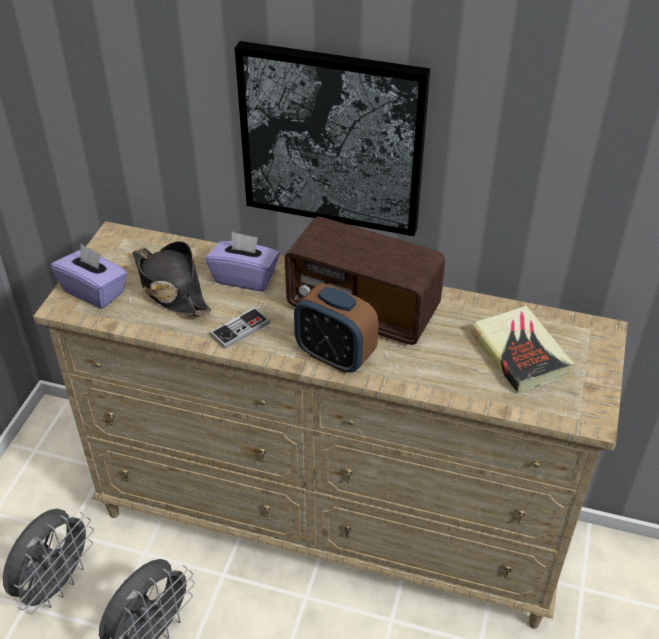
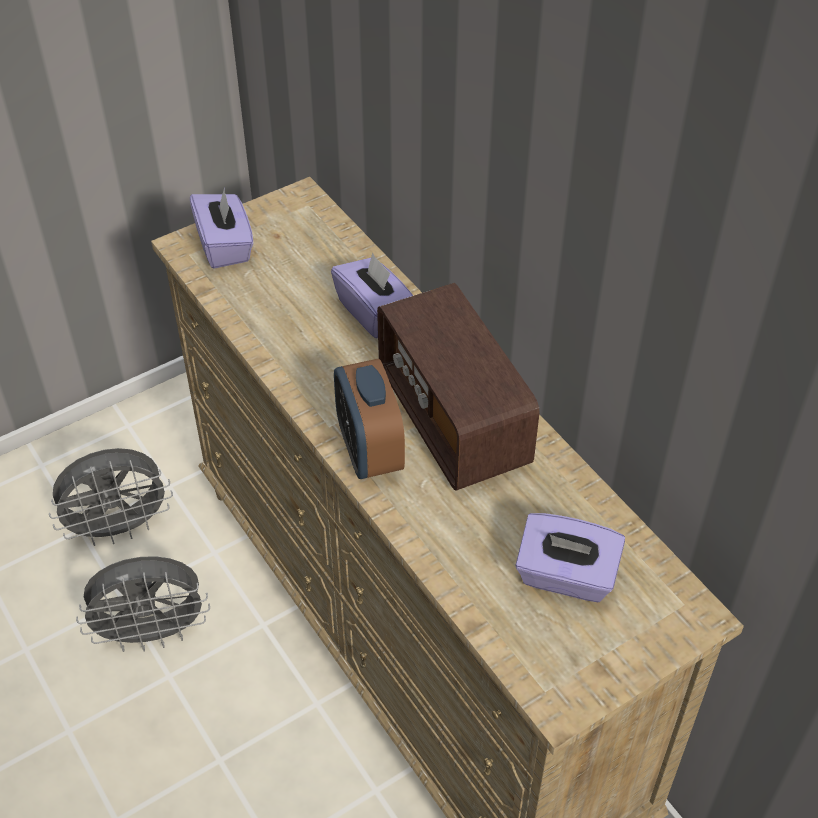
camera: 40 degrees right, 5 degrees up
(170, 288) = (294, 283): black hat -> none
(240, 329) = (311, 365): game controller -> none
(332, 139) = (497, 198): picture -> none
(519, 354) = (565, 577): book -> purple tissue box

